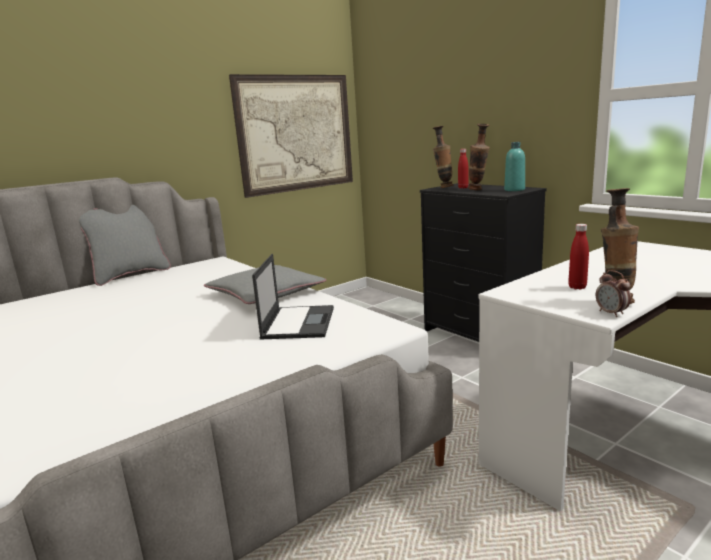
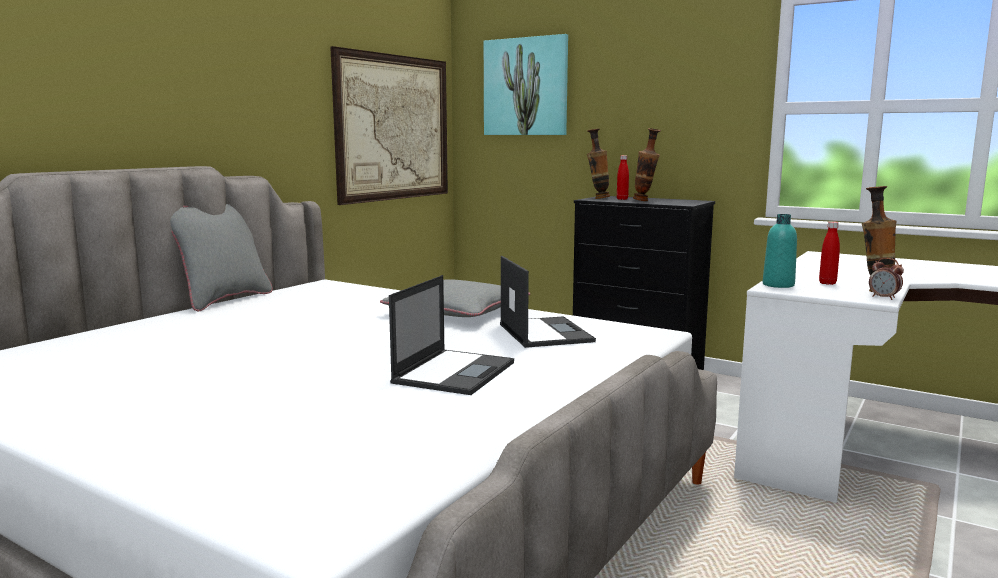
camera: 20 degrees left, 5 degrees down
(168, 364) = (454, 372): none -> laptop
(402, 91) = (525, 87): none -> picture
(514, 190) = (685, 201): turquoise bottle -> turquoise bottle (778, 285)

